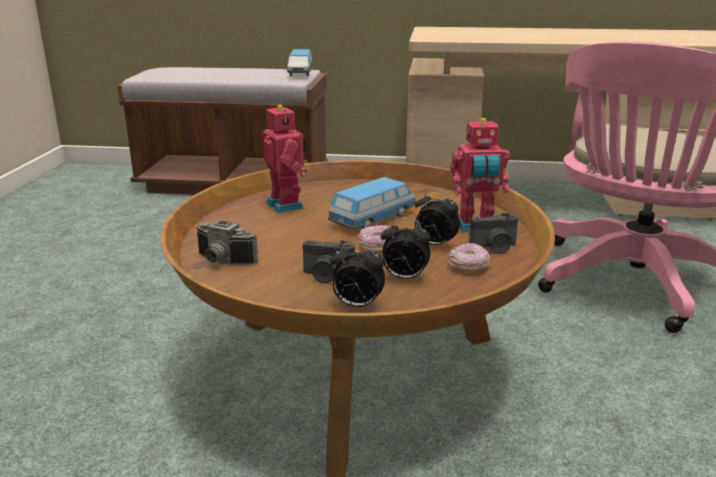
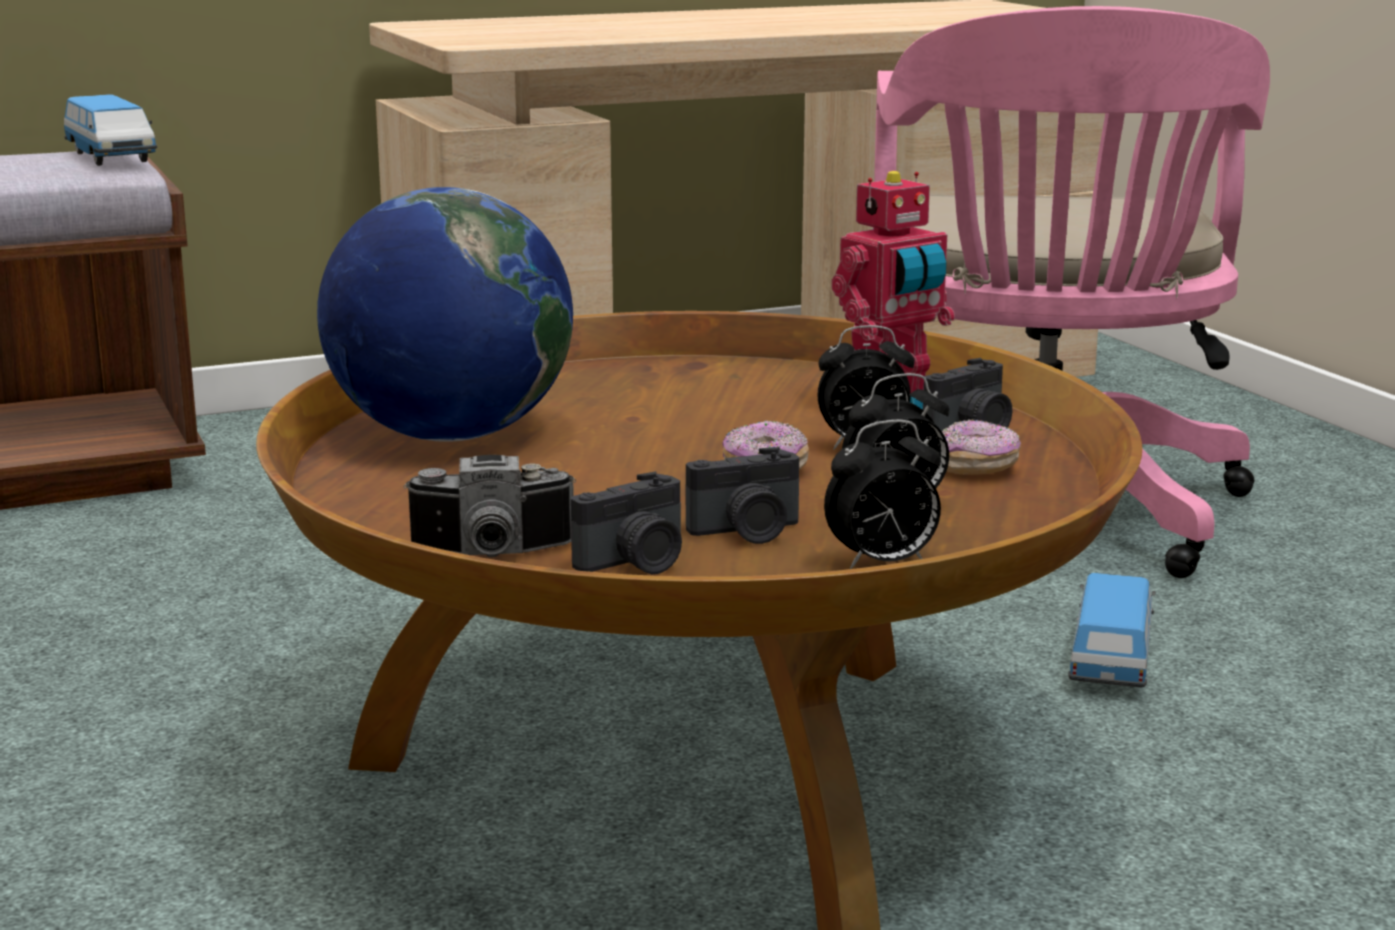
camera: 30 degrees left, 5 degrees down
(265, 279) = (636, 563): none -> camera
(287, 205) = (450, 435): toy robot -> globe
(373, 219) = (676, 427): toy car -> toy car (1110, 660)

